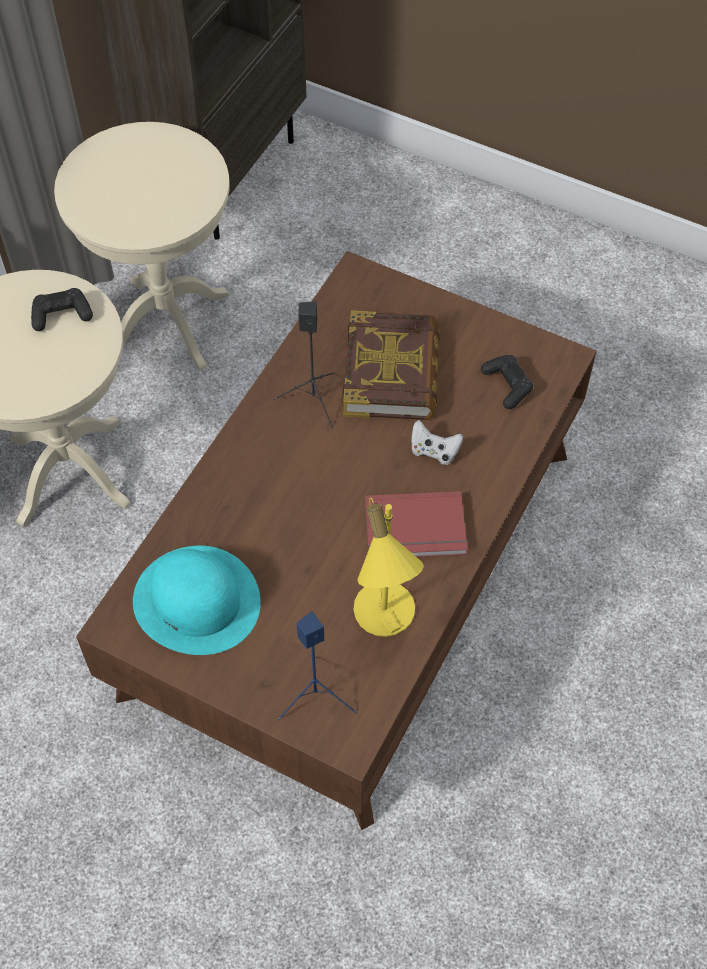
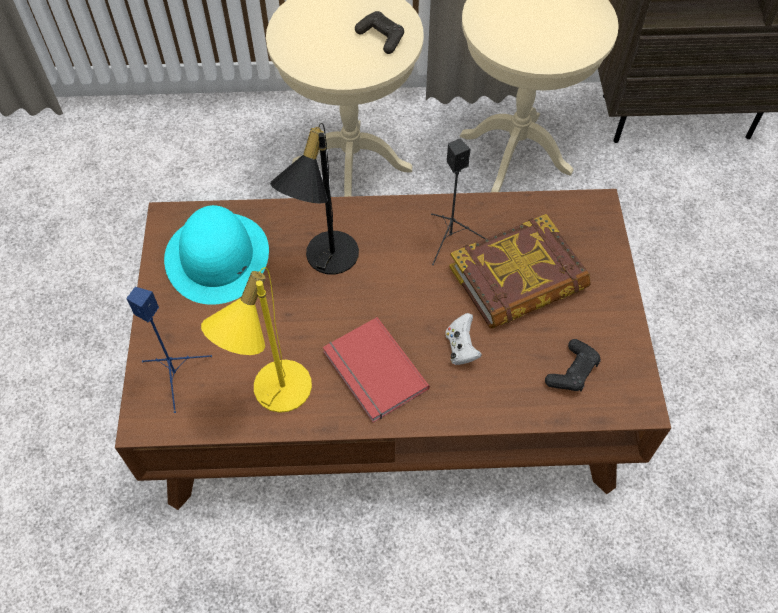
camera: 60 degrees right, 0 degrees up
(264, 510) = (323, 258): none -> black table lamp

